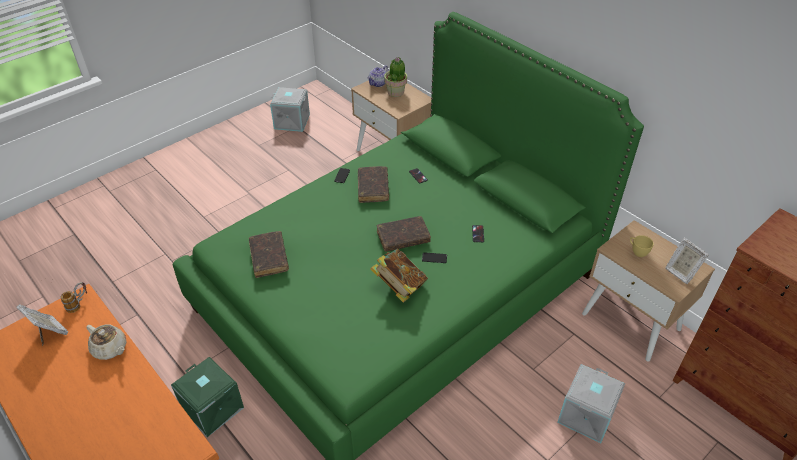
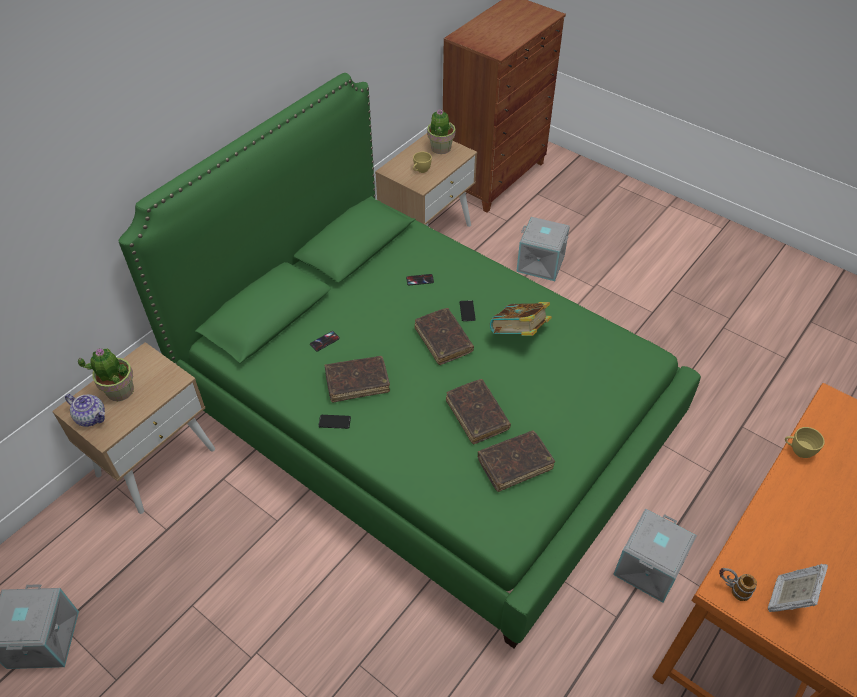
camera: 100 degrees left, 5 degrees up
(110, 349) = (773, 519): beige teapot -> none
(156, 393) = (798, 450): none -> yellow cup
(211, 409) = (649, 568): green storage box -> grey storage box
(320, 245) = (477, 415): none -> brown book
(680, 272) = (440, 148): picture frame -> potted plant

